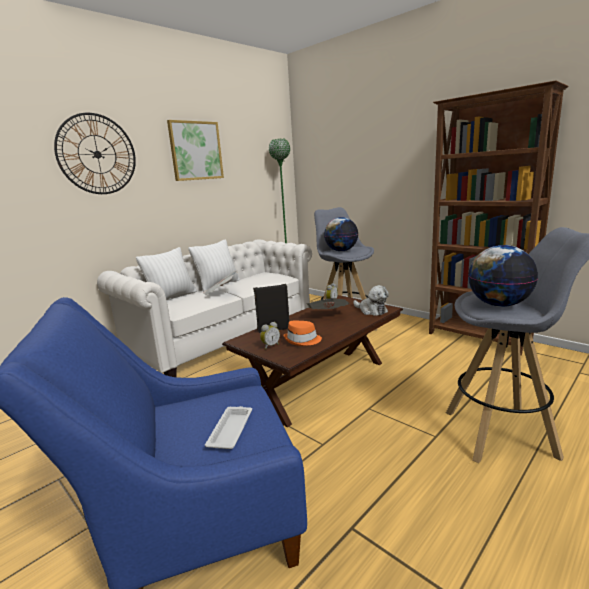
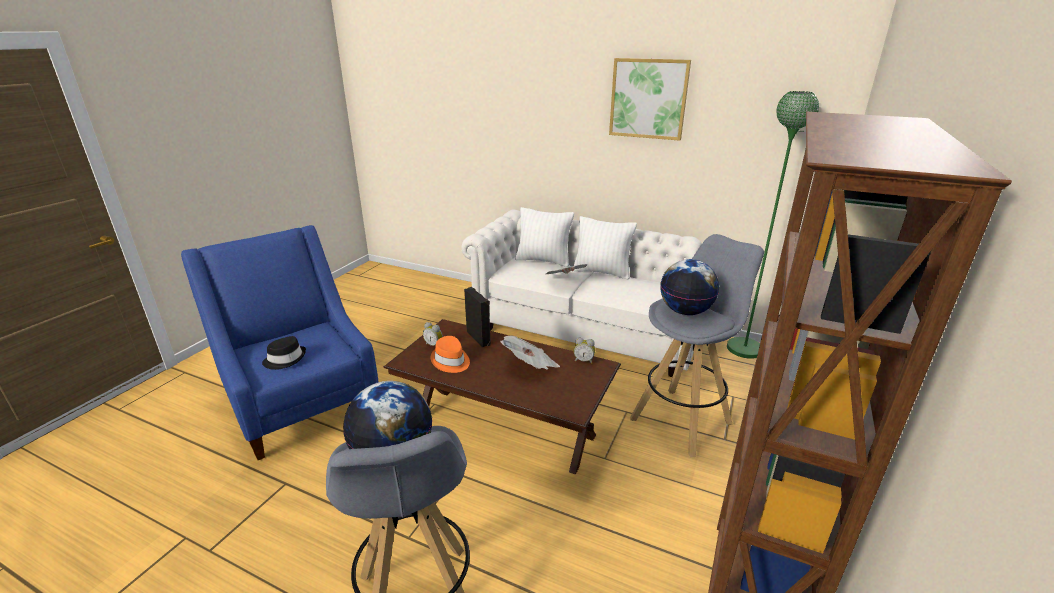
camera: 70 degrees right, 10 degrees up
(97, 154) = (531, 95): wall clock -> none
(231, 430) = (285, 359): white tray -> black hat
(371, 311) = (560, 398): plush toy -> none

